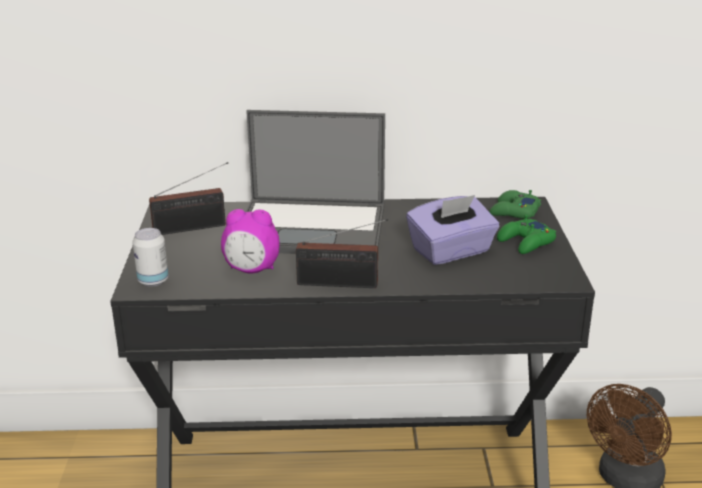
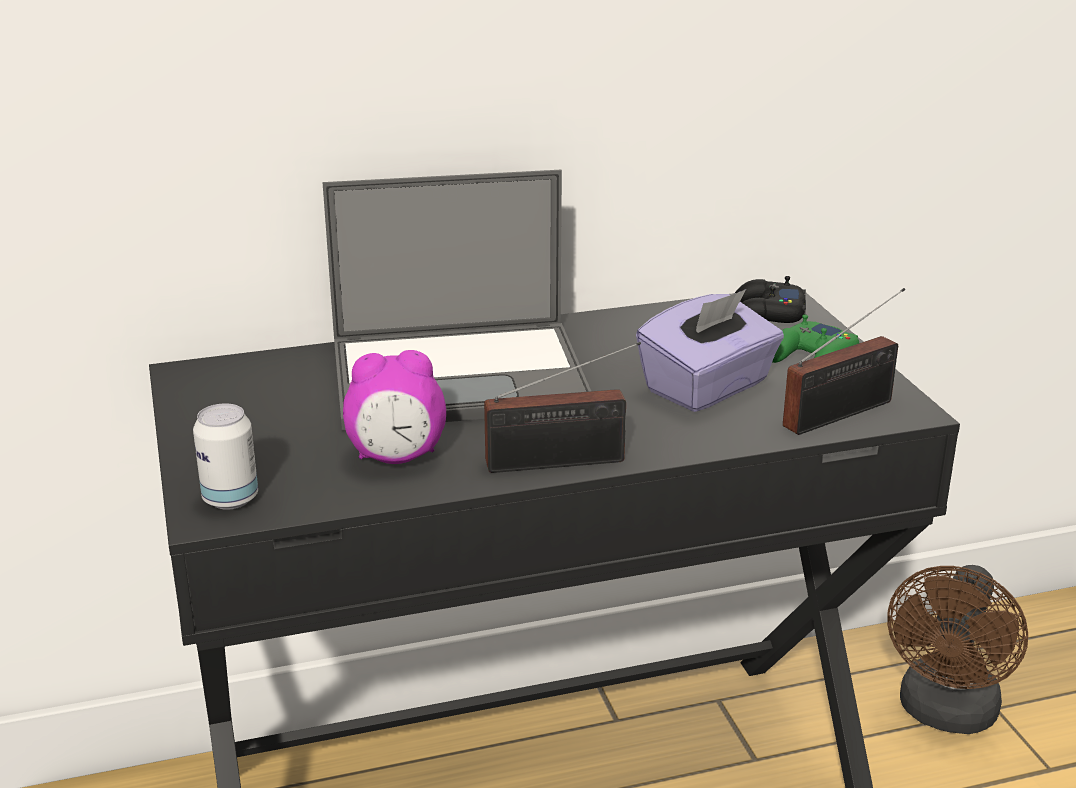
camera: 15 degrees left, 0 degrees up
(194, 228) = (254, 398): radio -> radio (844, 412)
(514, 212) = (766, 314): green game controller -> black game controller

